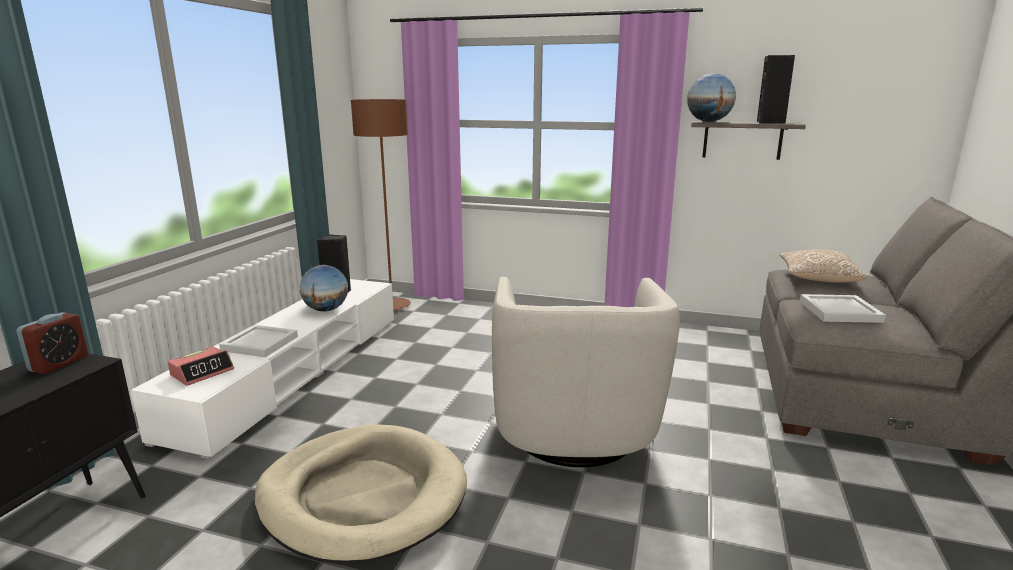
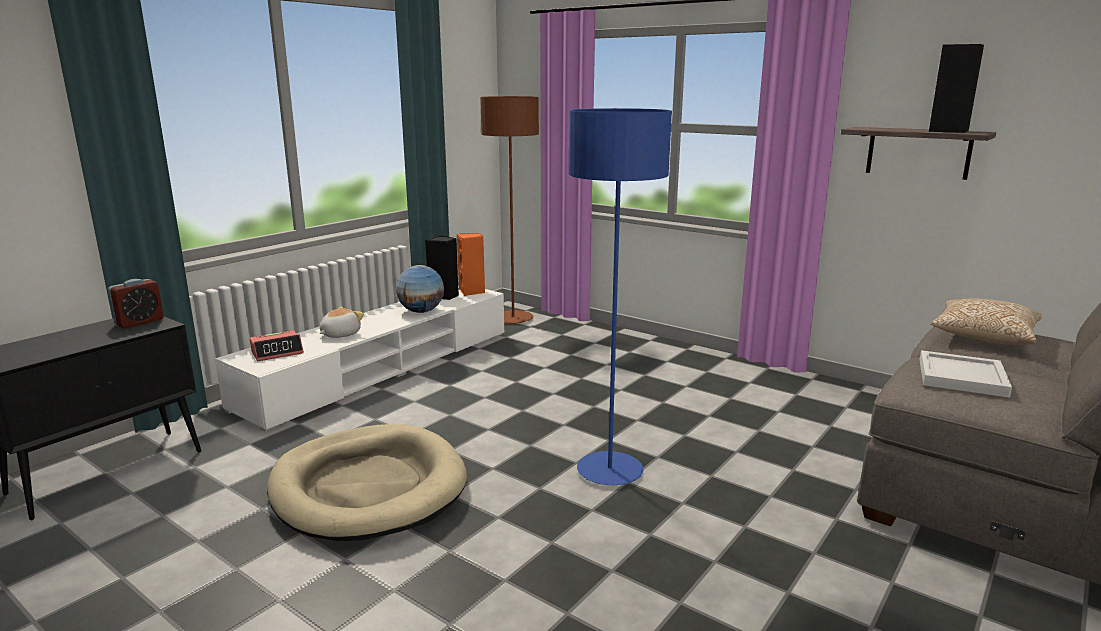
camera: 20 degrees right, 0 degrees up
(258, 344) = (340, 334): white tray -> plush toy
(361, 285) = (472, 291): none -> orange speaker
(573, 433) = (609, 471): beige armchair -> blue floor lamp
(708, 122) = (868, 128): globe -> none

